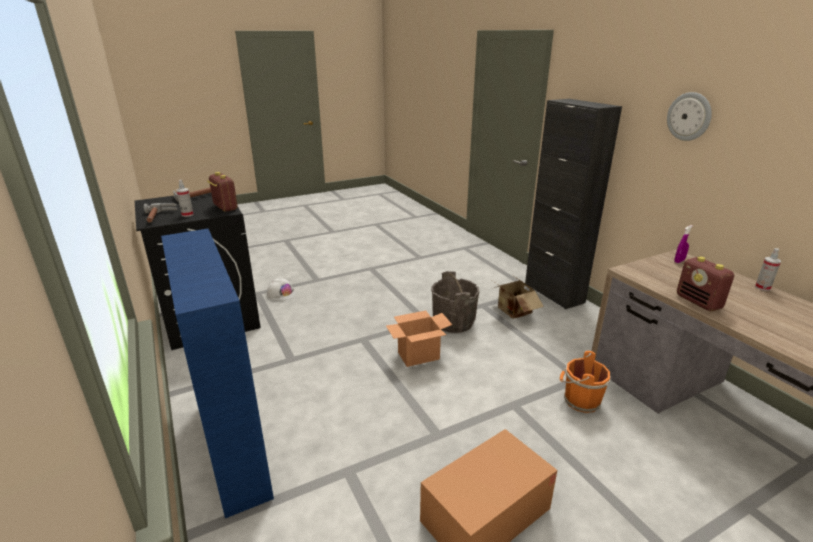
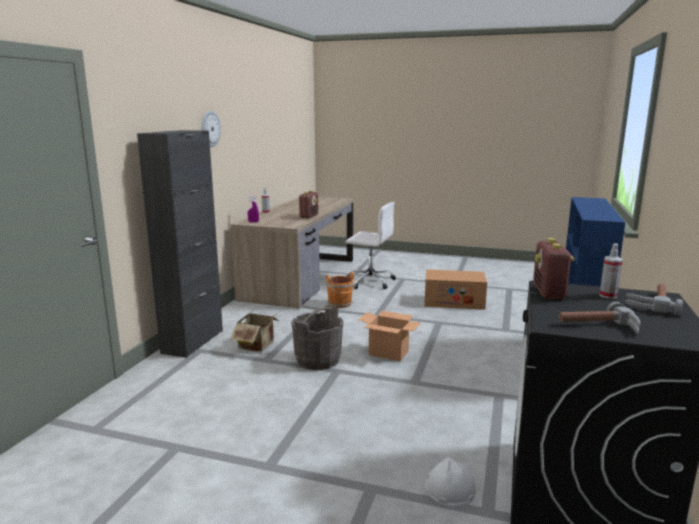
camera: 135 degrees left, 10 degrees down
(677, 493) = (369, 281): none -> white office chair

